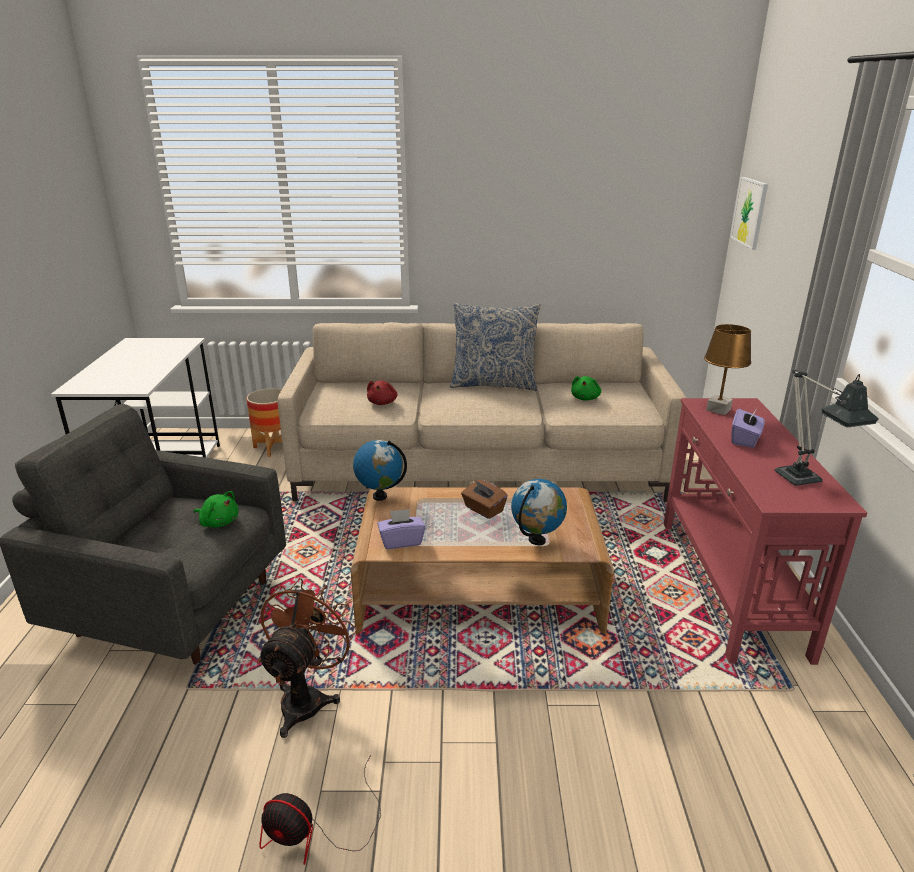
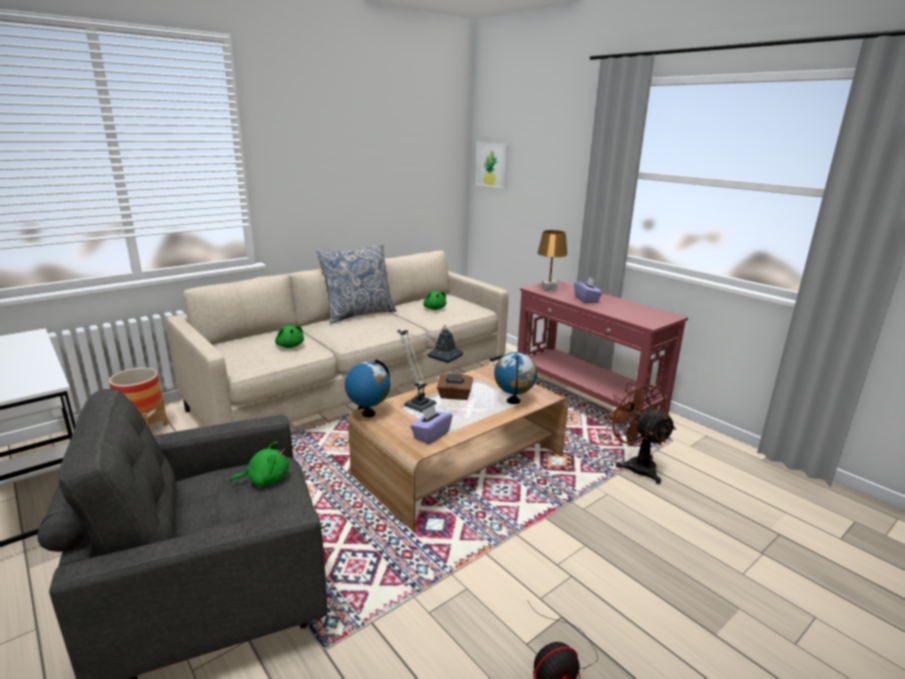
camera: 40 degrees left, 5 degrees down
(307, 698) = (435, 593): brown fan -> brown fan (636, 465)
(382, 402) = (290, 346): red plush toy -> green plush toy
(804, 482) = (644, 312): table lamp -> table lamp (426, 407)

